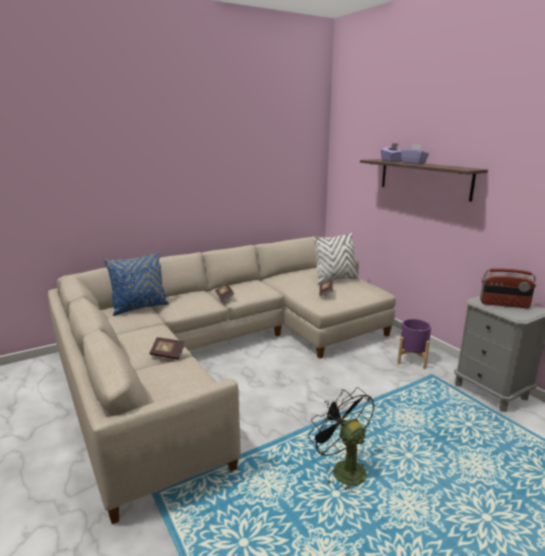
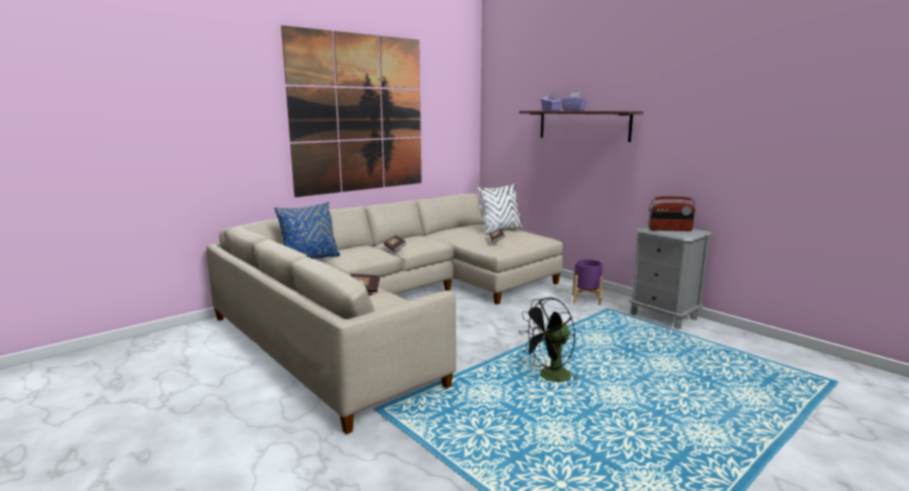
camera: 10 degrees left, 5 degrees down
(199, 163) = (359, 114): none -> picture
(342, 469) = (550, 378): black fan -> black fan turned 75 degrees counterclockwise

